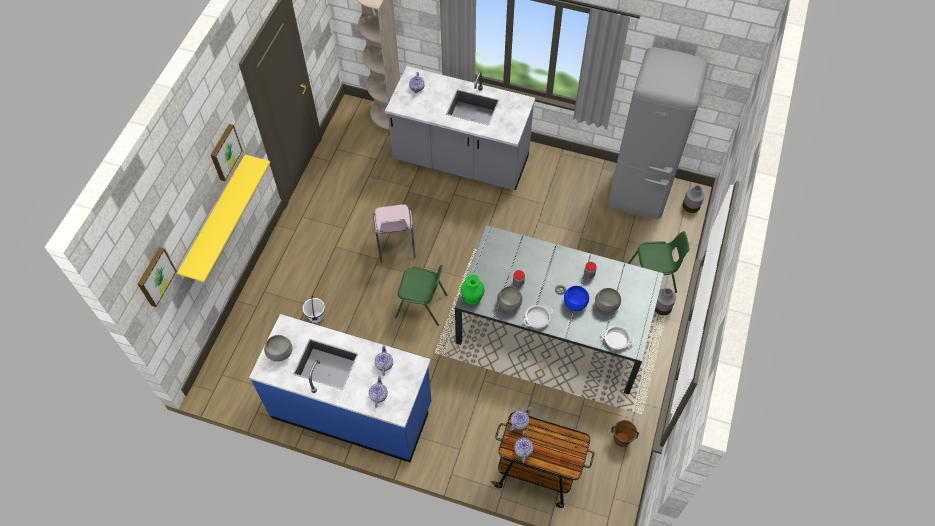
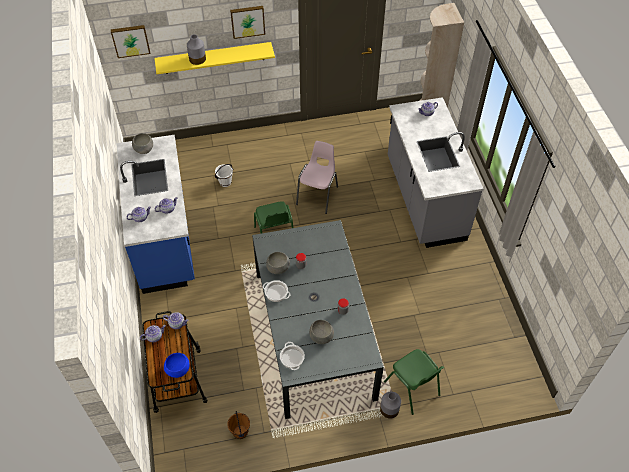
camera: 60 degrees right, 5 degrees down
(395, 243) = (318, 195): pink chair -> pink chair turned 150 degrees clockwise
(472, 296) = (268, 241): green vase -> none
(575, 302) = (308, 312): blue bowl -> blue bowl (178, 369)
(639, 194) = (494, 339): grey fridge -> none
(691, 205) = (516, 388): grey vase -> grey vase (197, 59)

